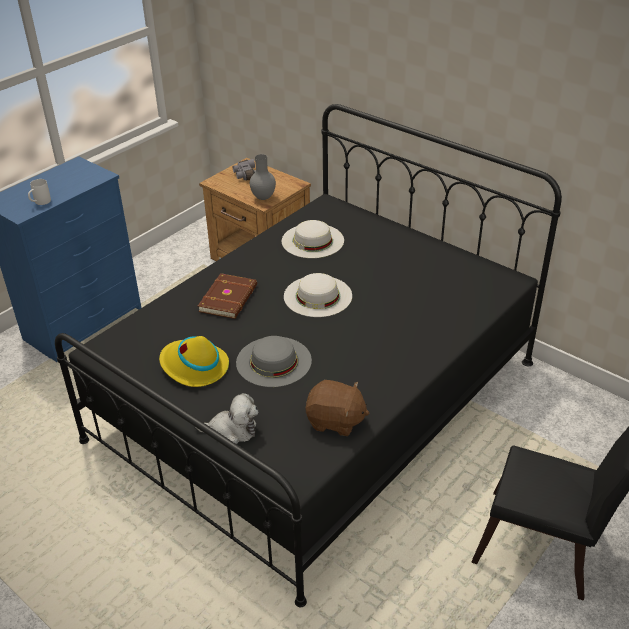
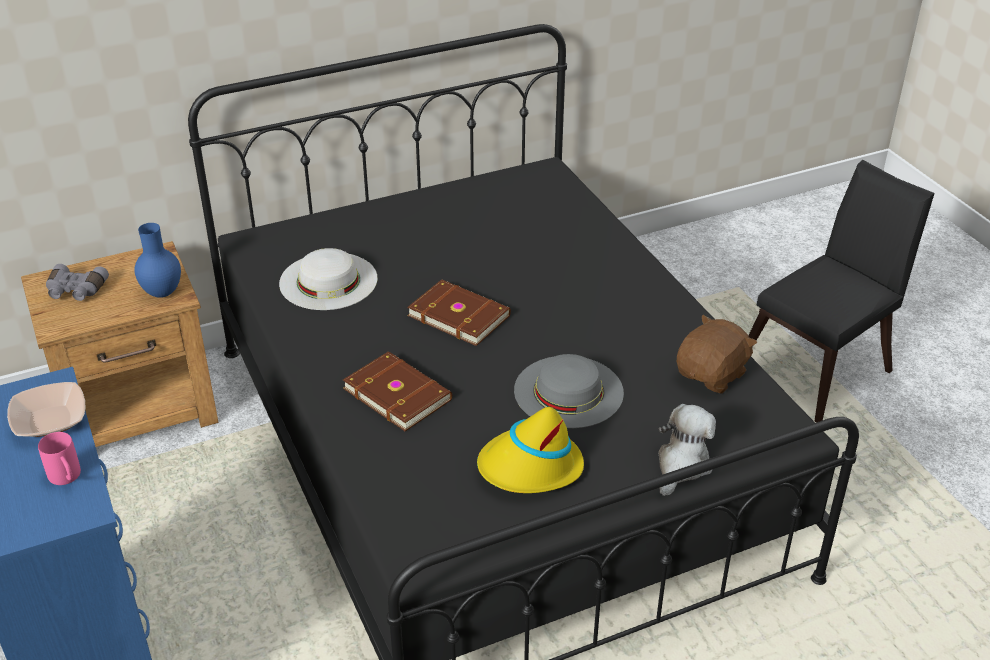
camera: 65 degrees left, 0 degrees up
(40, 203) = (67, 478): white mug -> pink mug
(77, 184) = (50, 421): none -> bowl
(263, 197) = (161, 293): grey vase -> blue vase
(318, 296) = (459, 314): white hat -> brown book

